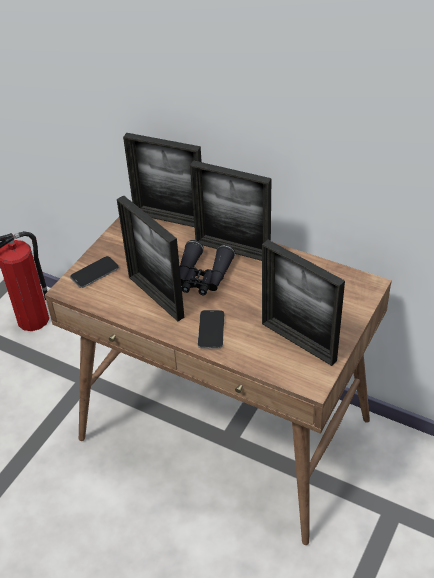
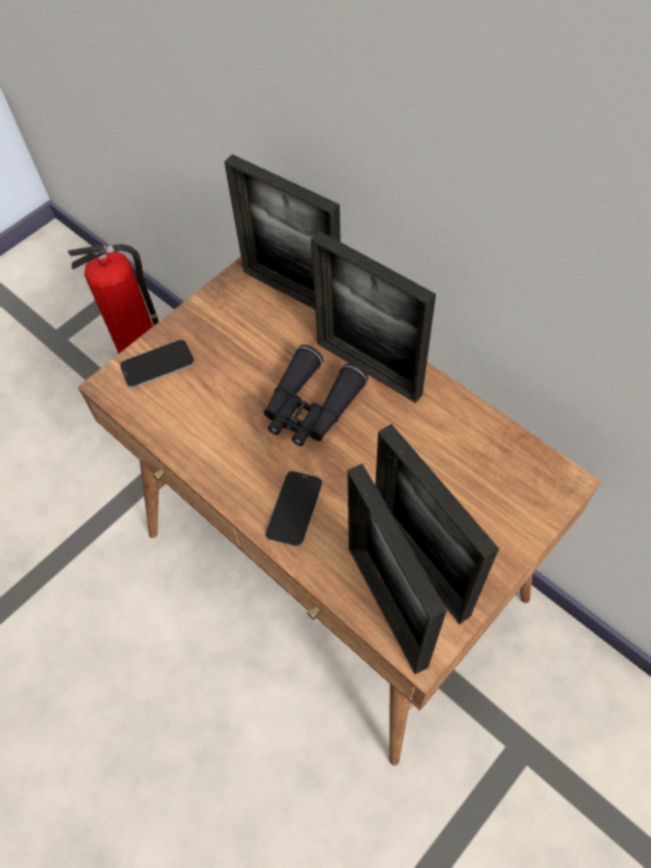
camera: 15 degrees right, 15 degrees up
(156, 297) = (231, 428): picture frame -> picture frame (386, 606)

